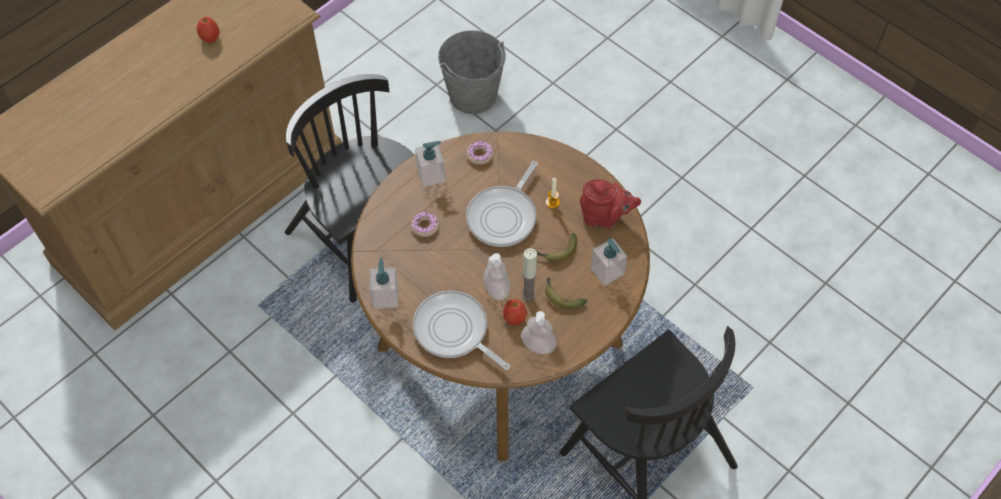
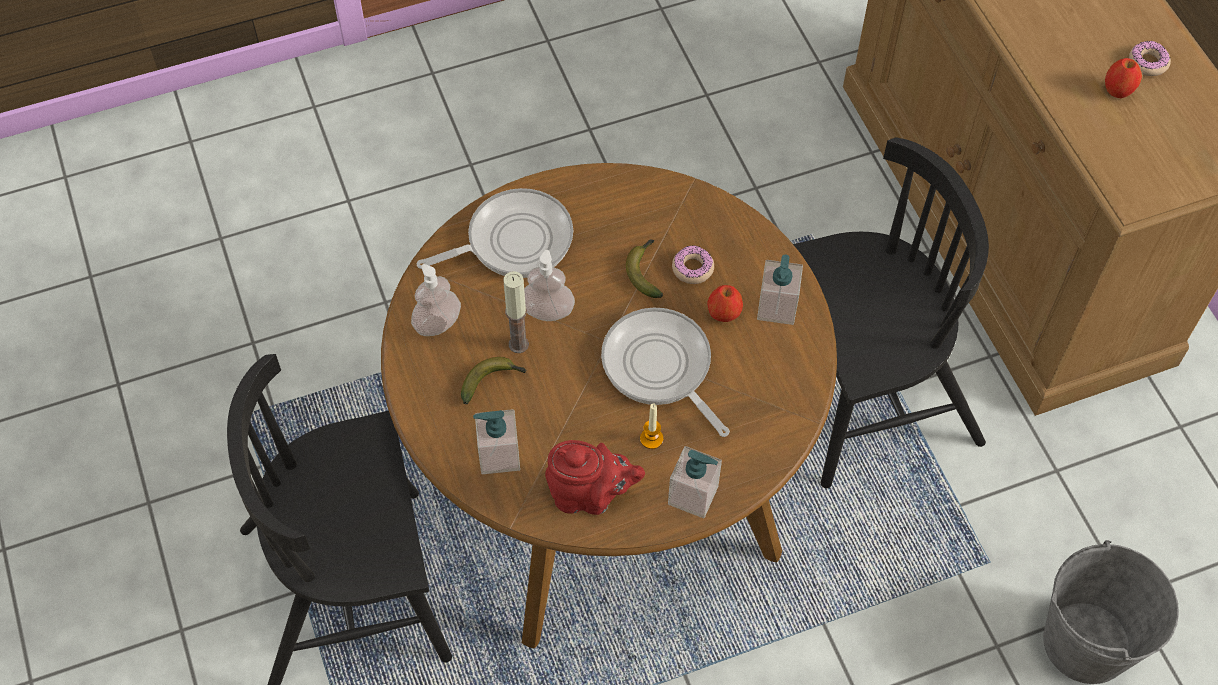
camera: 115 degrees right, 0 degrees up
(385, 296) = (606, 188): soap dispenser -> soap dispenser (693, 495)
(480, 155) = (784, 381): donut -> donut (1148, 62)
(514, 318) = (492, 313): apple -> apple (723, 314)
(558, 252) = (564, 408): banana -> banana (645, 271)
(604, 217) = (590, 495): red teapot -> red teapot turned 120 degrees counterclockwise

